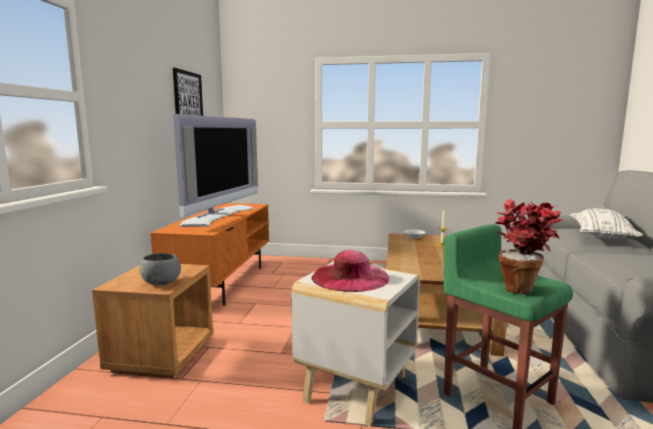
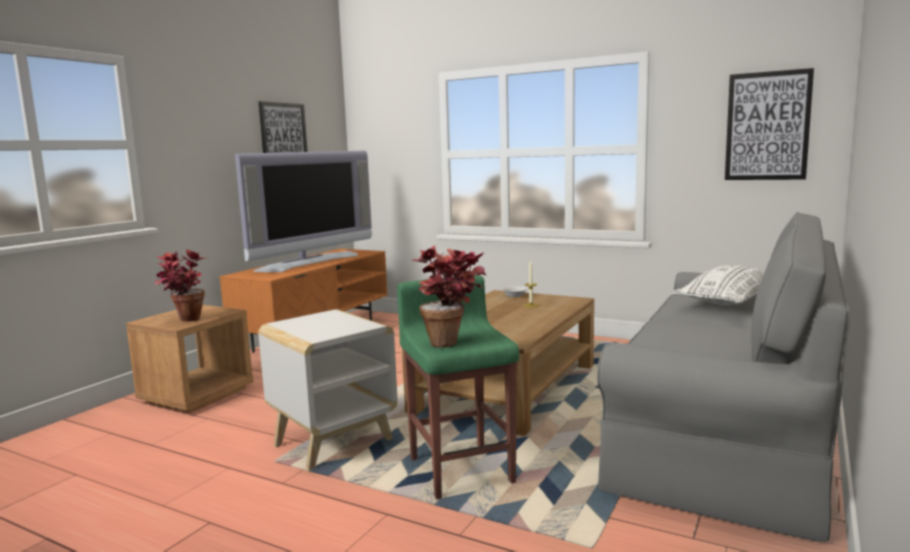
camera: 20 degrees right, 0 degrees up
(162, 282) = (184, 321): grey bowl -> potted plant
(350, 277) = (317, 324): pink hat -> none
(571, 111) = (767, 126): none -> picture

